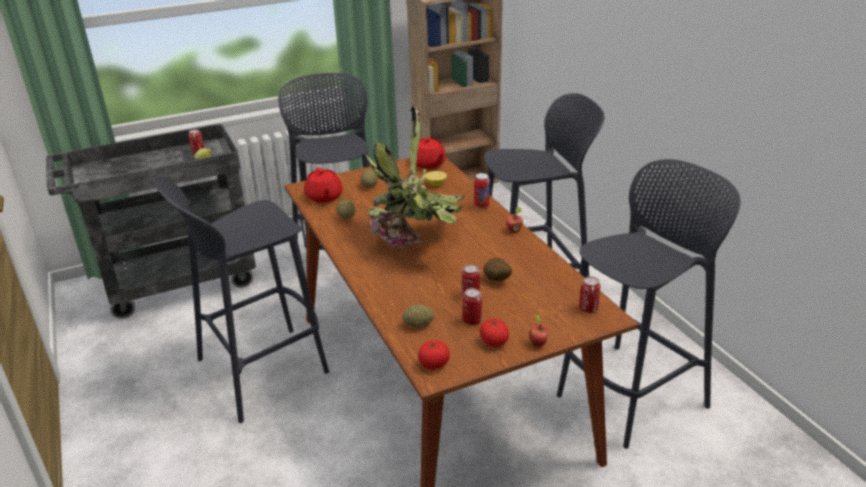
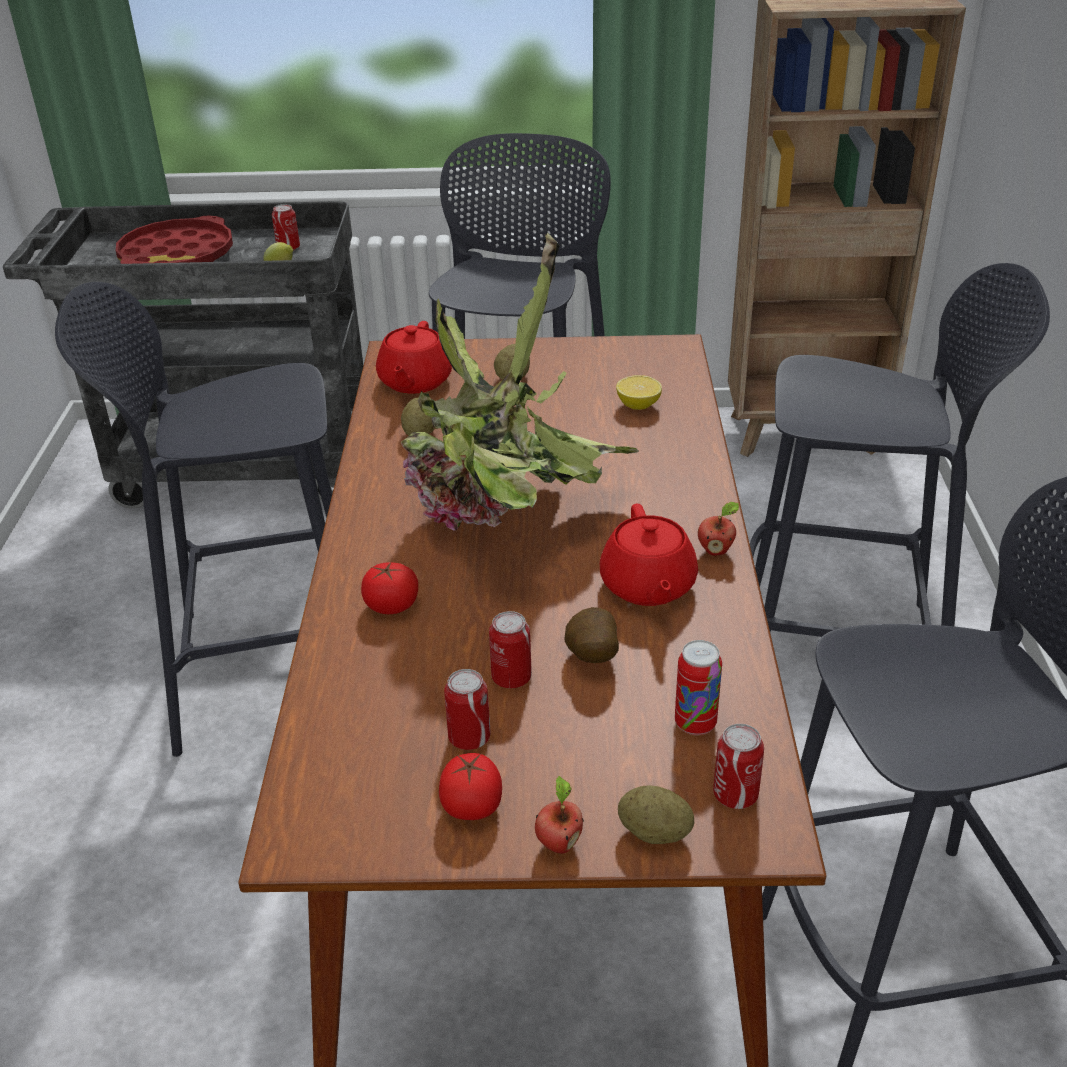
camera: 25 degrees right, 5 degrees up
(138, 167) = (177, 256): none -> red tray
(418, 325) = (361, 711): potato -> potato (654, 832)
(428, 164) = (658, 357): red teapot -> red teapot (647, 586)
(434, 364) = (317, 814): tomato -> tomato (392, 606)
(481, 206) = (692, 476): can -> can (695, 723)

